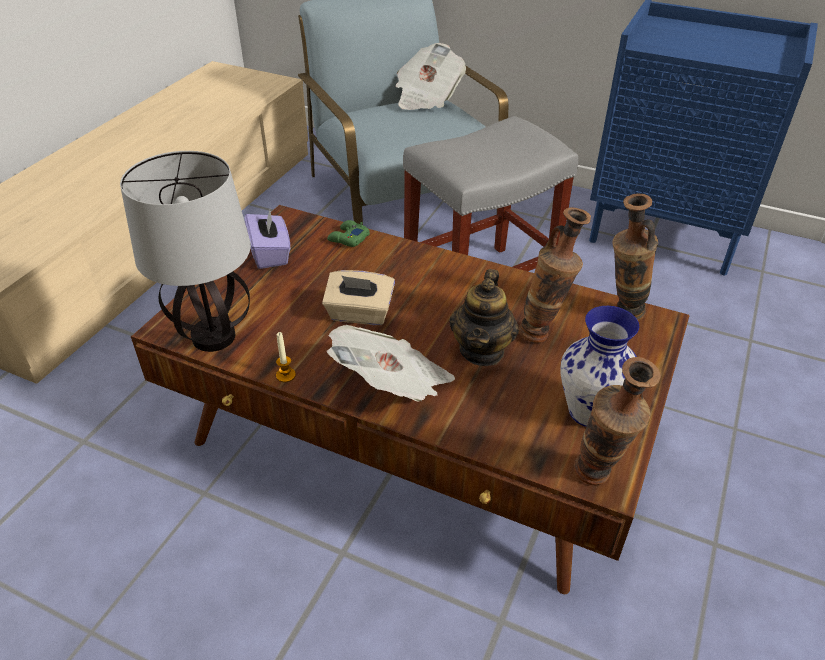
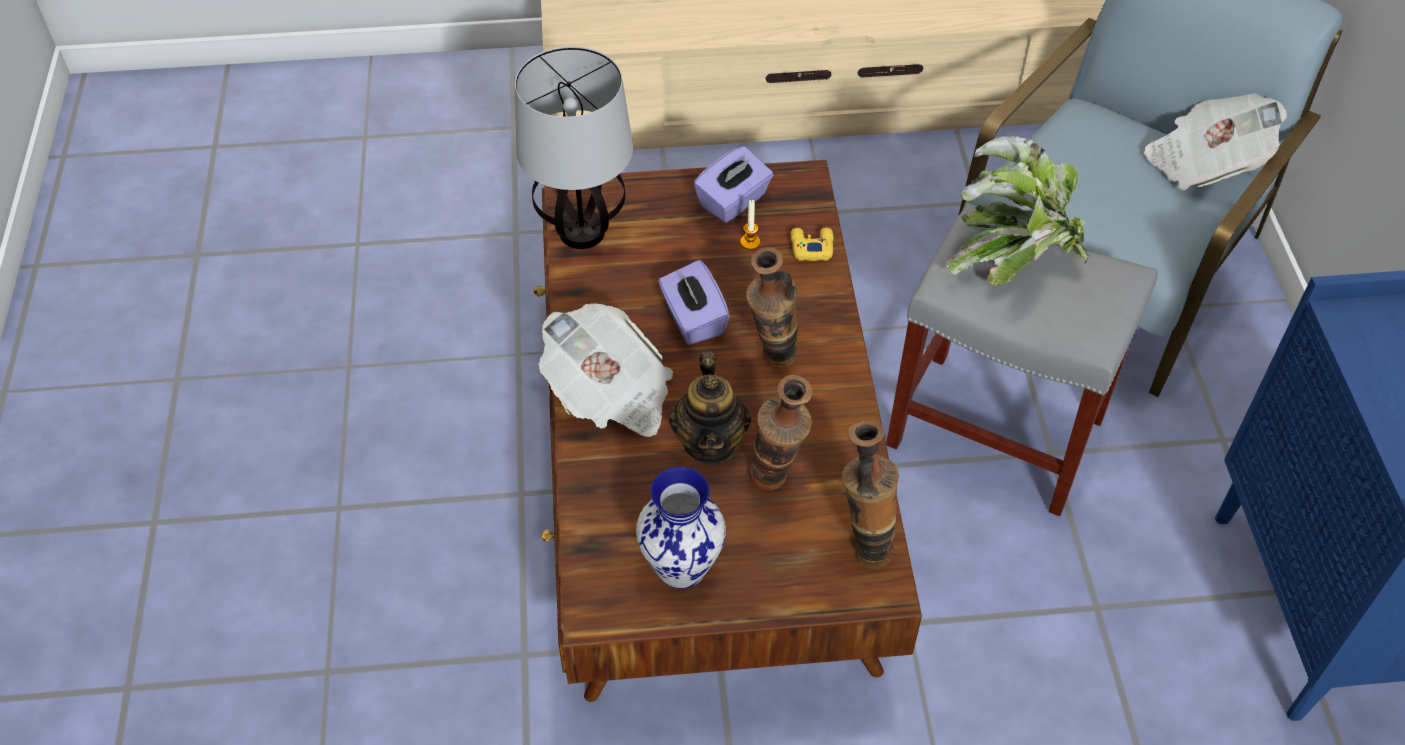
camera: 60 degrees right, 10 degrees up
(286, 375) = (569, 310): candle -> candle (750, 242)
(348, 238) = (811, 247): green game controller -> yellow game controller
(359, 314) = (693, 319): beige tissue box -> purple tissue box
(469, 147) = (1014, 258): none -> potted plant
(482, 350) = (710, 442): teapot -> teapot turned 75 degrees counterclockwise
(597, 482) = (588, 603): vase -> vase (771, 362)

